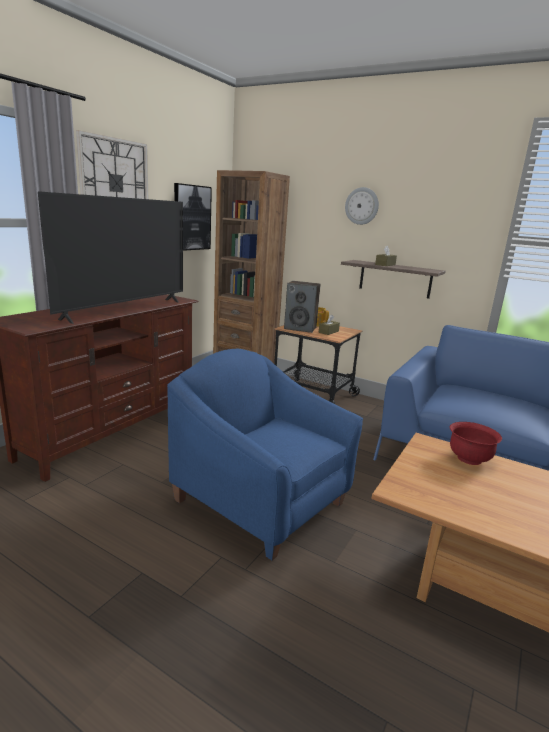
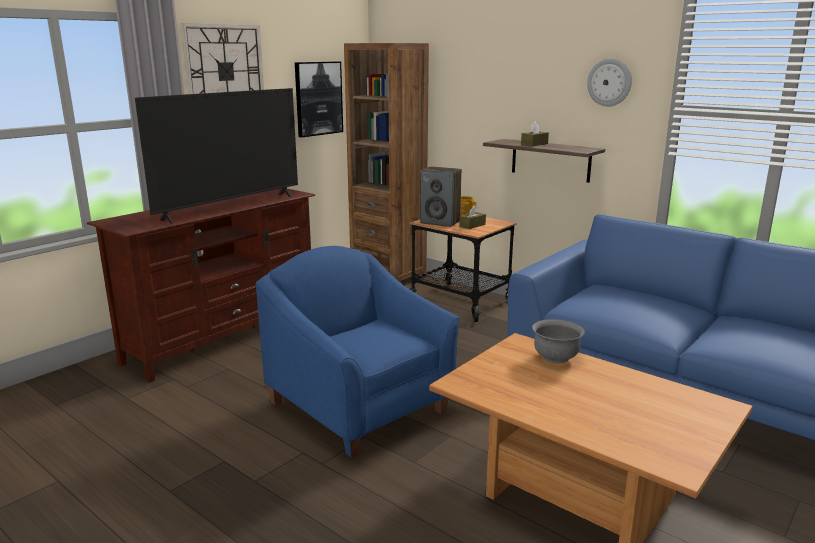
camera: 10 degrees right, 0 degrees up
(362, 206) = (509, 75): wall clock -> wall clock (609, 82)
(469, 459) = (555, 358): red bowl -> grey bowl

